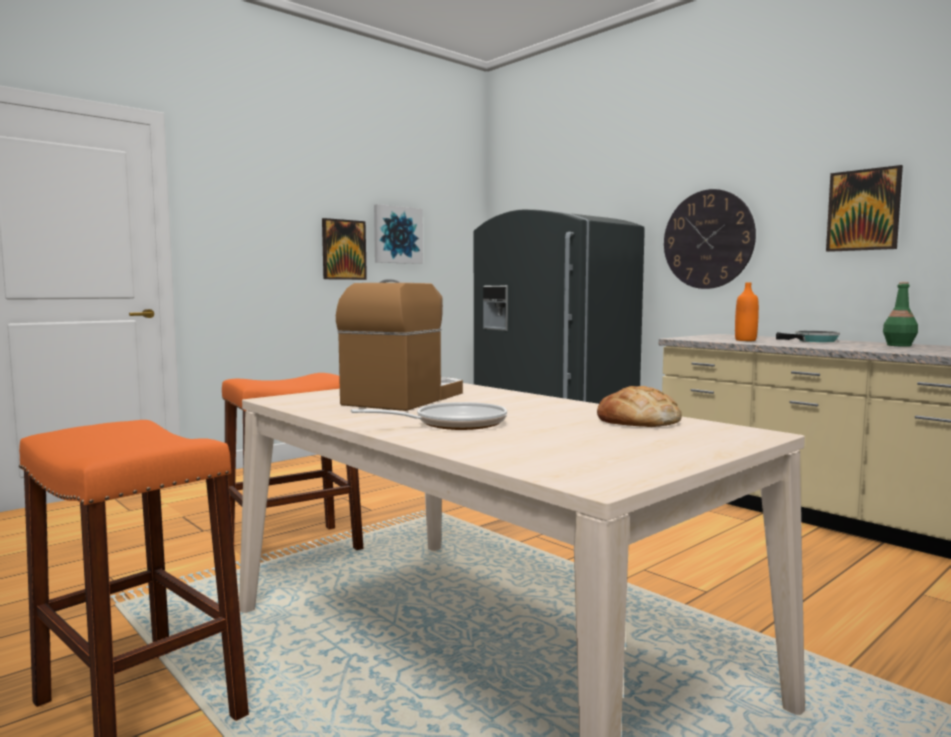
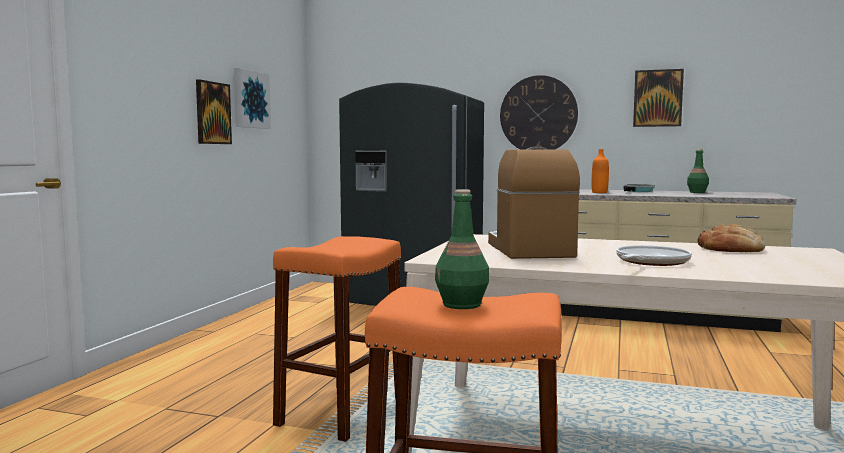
camera: 30 degrees left, 0 degrees up
(108, 440) = (462, 305): none -> green bottle

